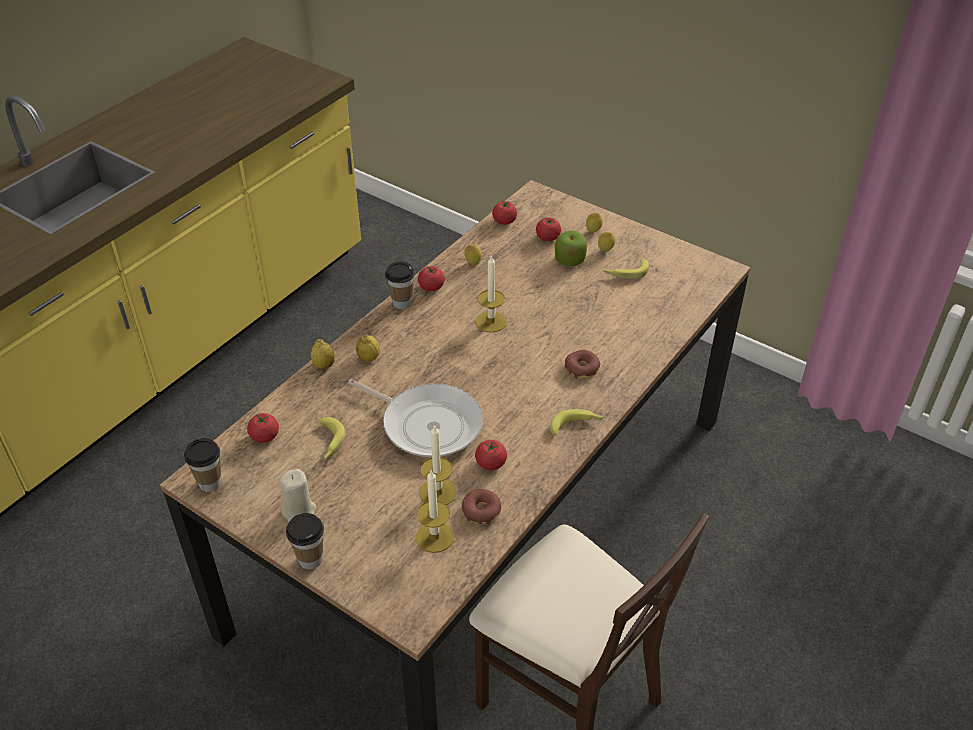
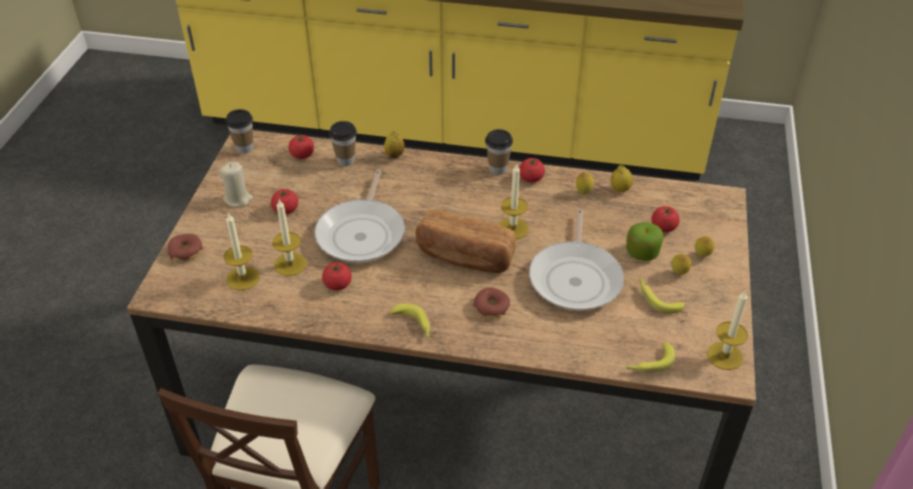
camera: 65 degrees right, 0 degrees up
(310, 559) = (194, 221): cup -> cup (345, 160)
(329, 443) = (313, 188): banana -> banana (649, 363)
(368, 358) = (418, 175): lemon -> lemon (620, 189)
(481, 510) = (282, 296): donut -> donut (186, 251)
(504, 221) = (662, 191): tomato -> tomato (286, 210)
(508, 364) = (464, 257): none -> bread
(576, 307) = (576, 278): none -> frying pan
(702, 263) = (724, 356): none -> candle

